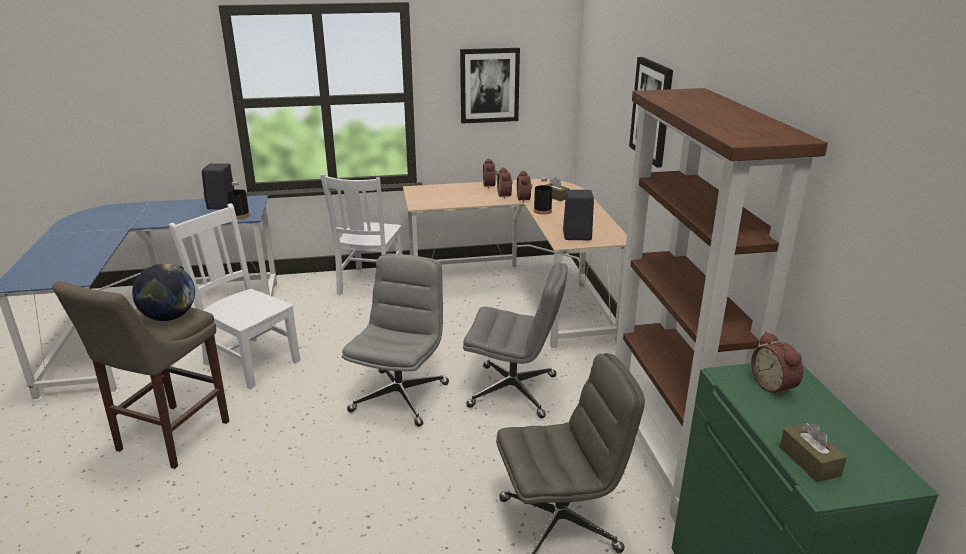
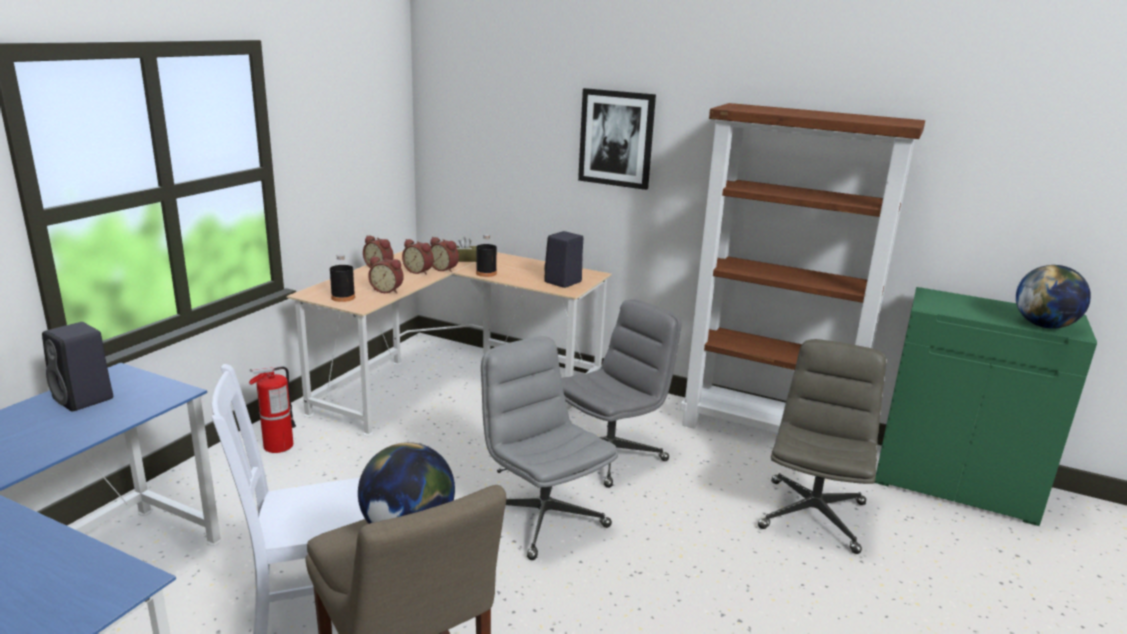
camera: 55 degrees left, 5 degrees down
(240, 215) = (157, 397): black bottle -> black bottle (343, 297)
(370, 284) = (278, 446): white chair -> fire extinguisher
(489, 85) = (344, 145): picture -> none
(774, 386) = (949, 302): alarm clock -> alarm clock (387, 290)
(809, 461) = (1044, 326): brown tissue box -> globe

